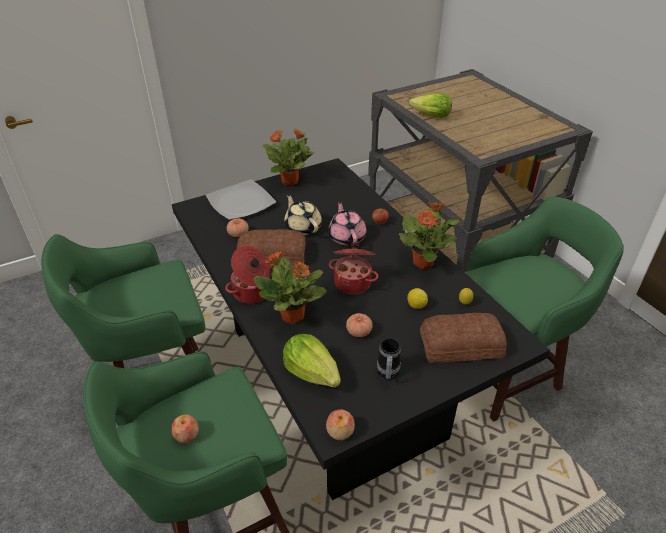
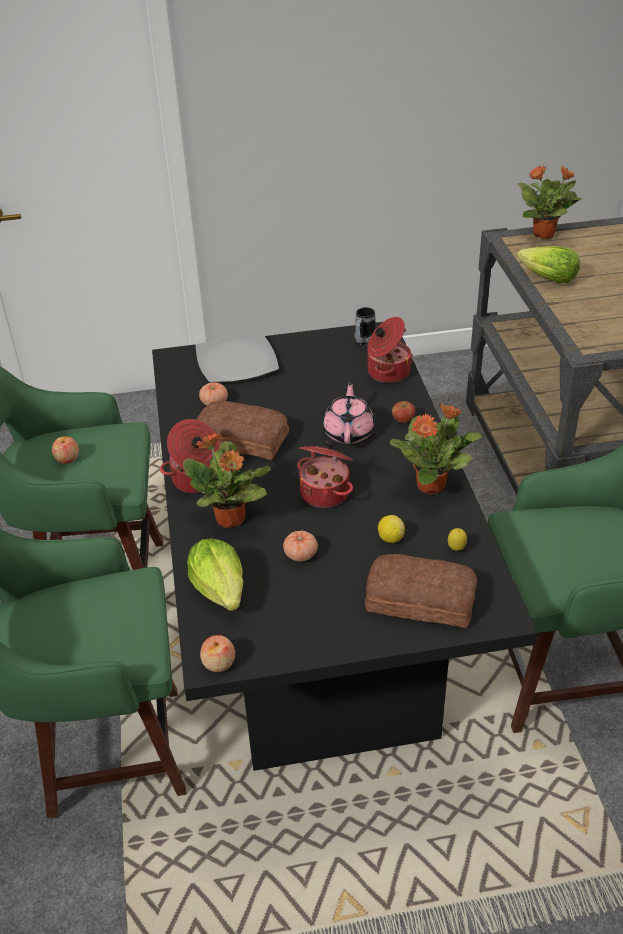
camera: 20 degrees right, 0 degrees up
(186, 435) = (64, 628): apple -> apple (67, 458)
(291, 181) = (314, 343): potted plant -> potted plant (544, 234)
(302, 227) = (299, 408): beige teapot -> none
(351, 192) = (387, 372): none -> cooking pot
(387, 374) = (308, 613): mug -> mug (363, 345)

